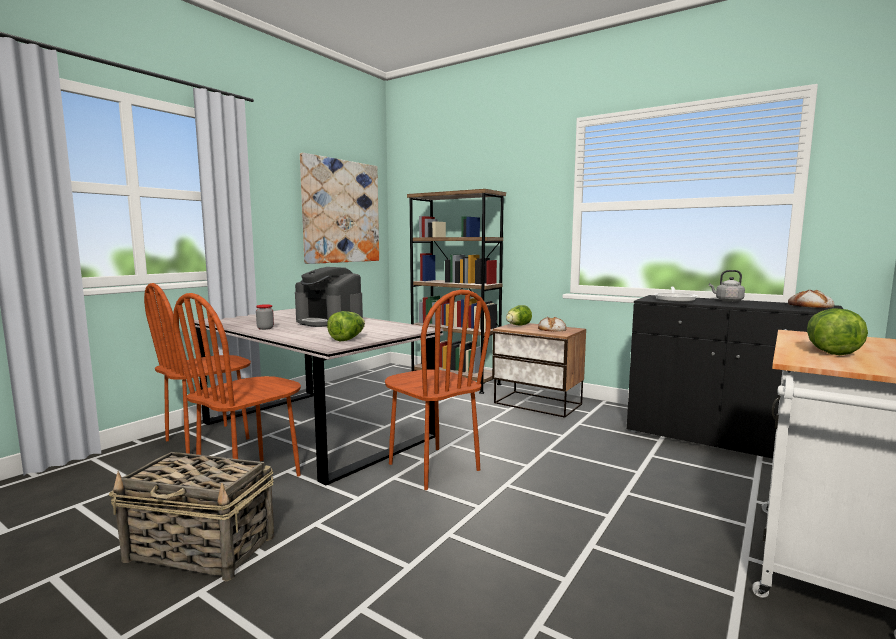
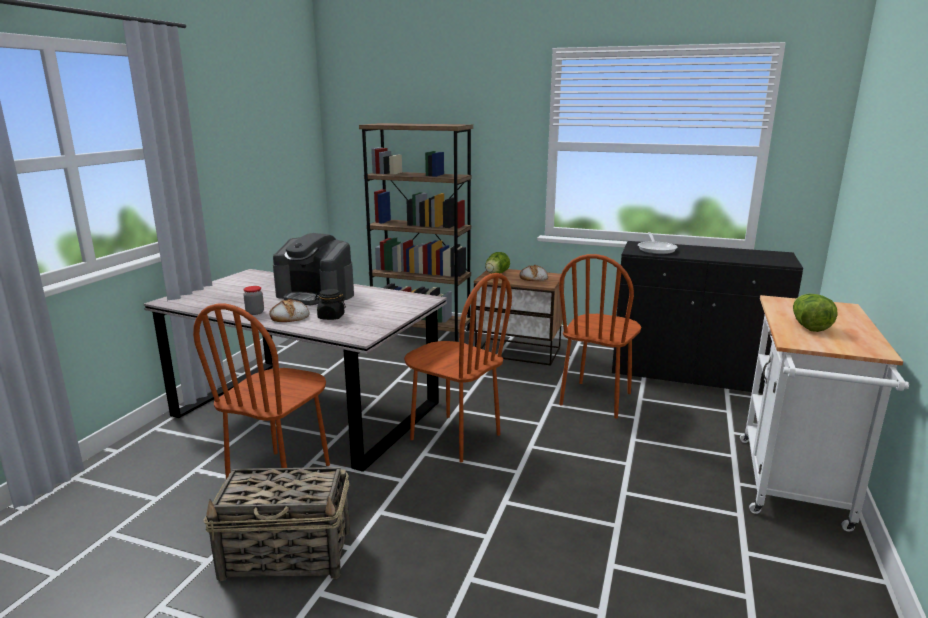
camera: 15 degrees left, 10 degrees up
(207, 440) = (194, 437): brown chair -> brown chair (596, 399)
(323, 334) = (331, 317): none -> black jar
(341, 211) = (277, 145): picture -> none
(347, 339) = (366, 324): lettuce -> none
(727, 300) = (701, 249): grey kettle -> none
(810, 306) = (770, 255): bread -> bread (289, 316)

